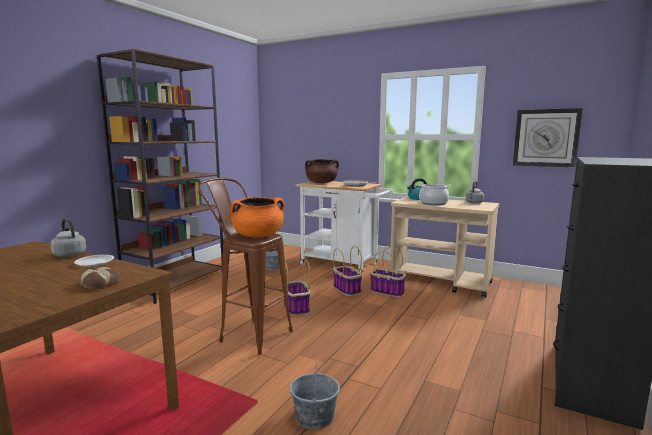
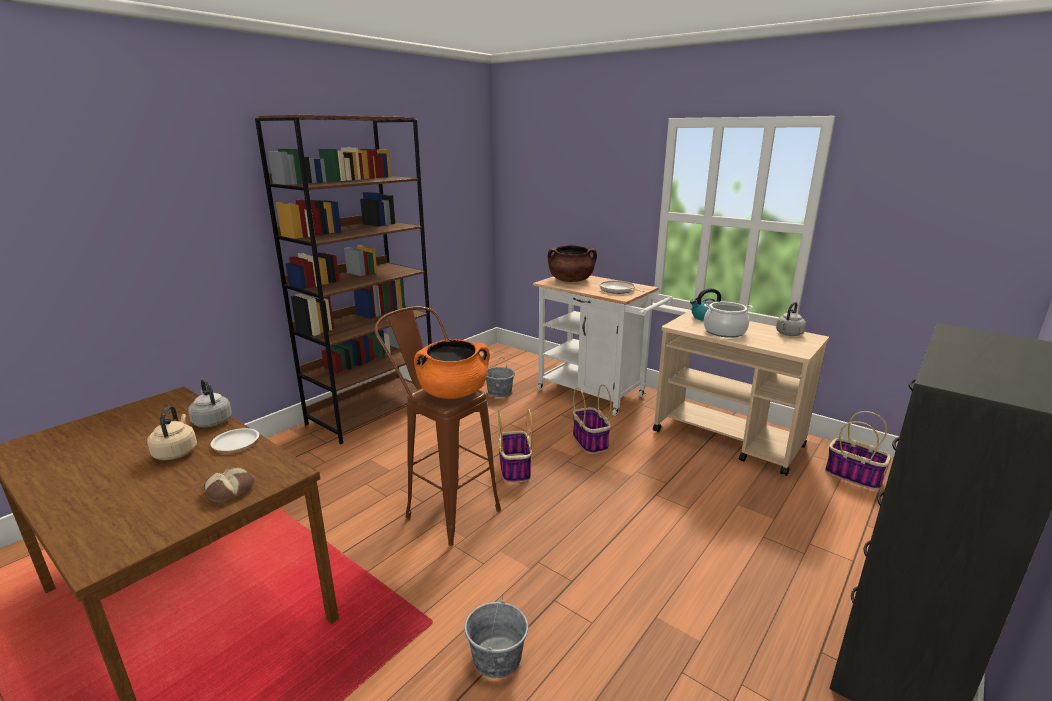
camera: 10 degrees right, 10 degrees up
(44, 269) = (176, 452): none -> beige kettle
(388, 292) = (646, 451): basket -> basket (854, 476)
(546, 138) = (920, 241): wall clock -> none

